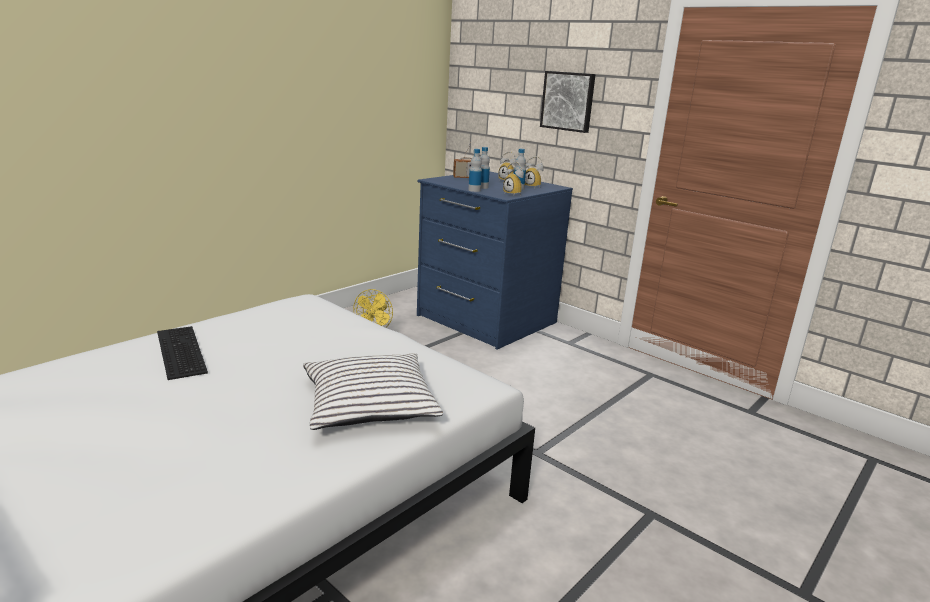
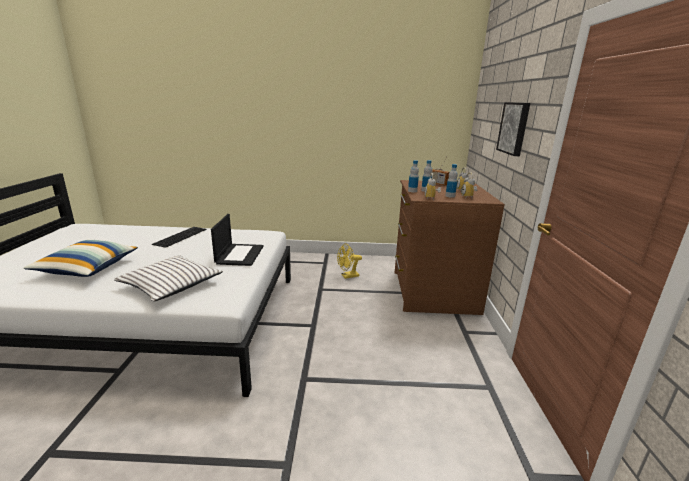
camera: 50 degrees right, 0 degrees up
(163, 456) = (87, 268): none -> pillow
(346, 337) = (239, 254): none -> laptop
(485, 319) = (432, 291): blue dresser -> brown dresser

